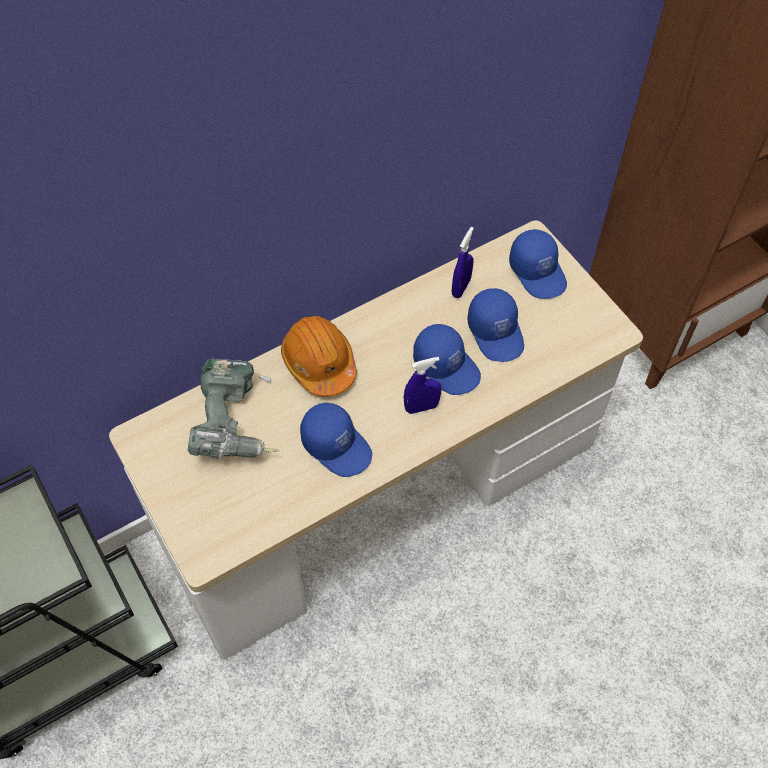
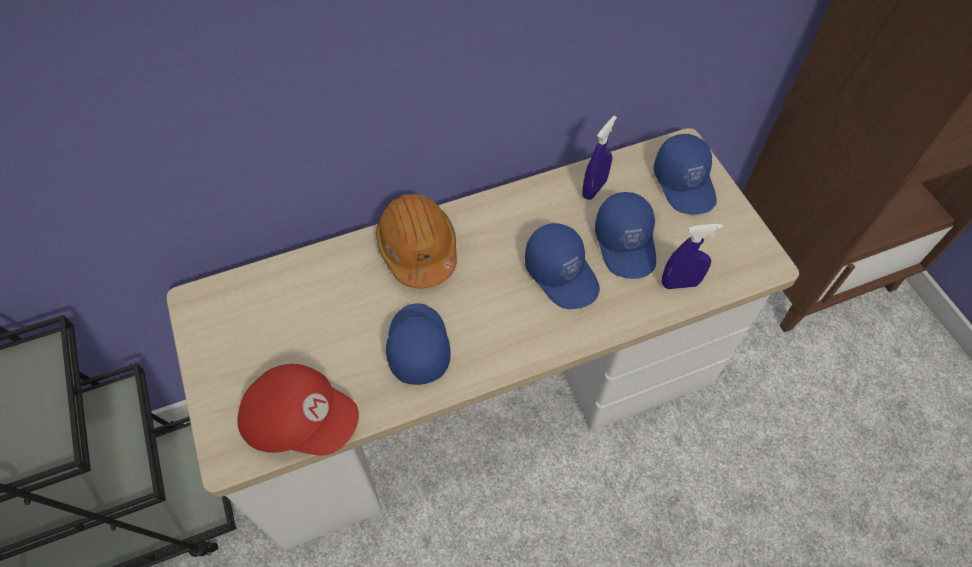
camera: 10 degrees right, 0 degrees up
(237, 423) = (310, 303): power drill -> none
(255, 519) = (301, 419): none -> red cap
(337, 445) = (417, 346): blue cap -> blue cap turned 150 degrees counterclockwise
(421, 407) = (523, 317): blue spray bottle -> blue spray bottle (680, 283)

